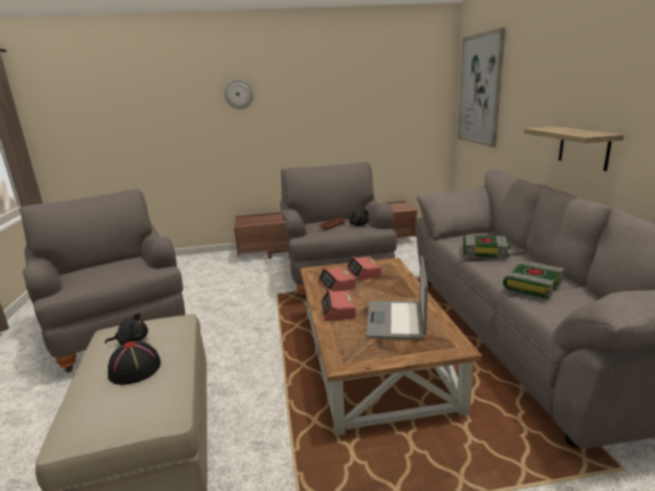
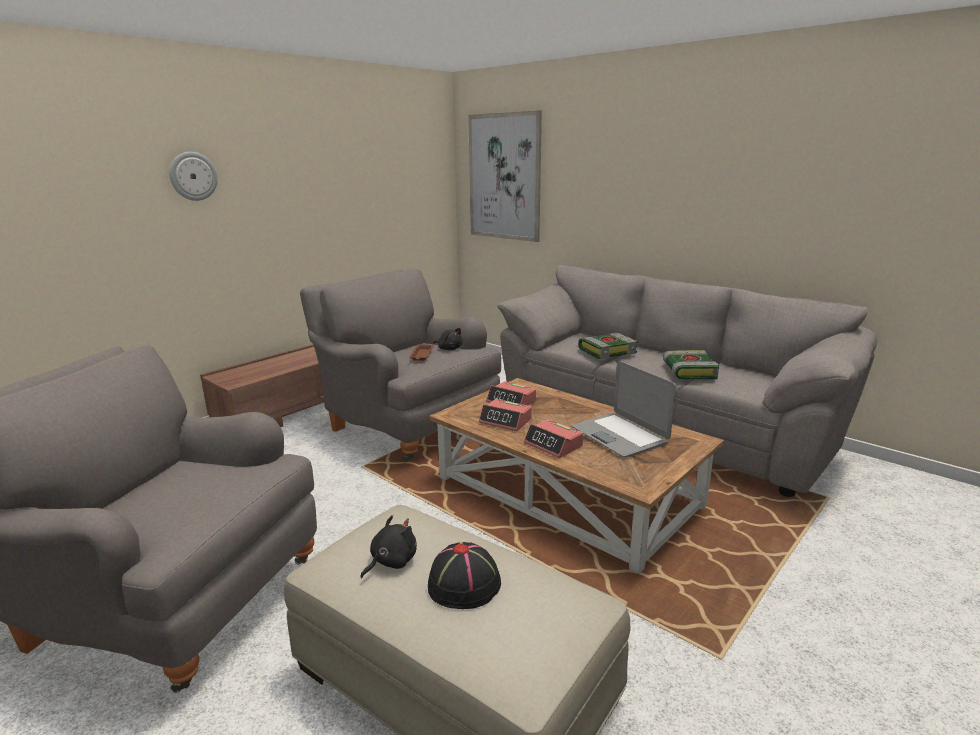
camera: 40 degrees left, 0 degrees up
(583, 147) = (668, 236): shelf -> none

